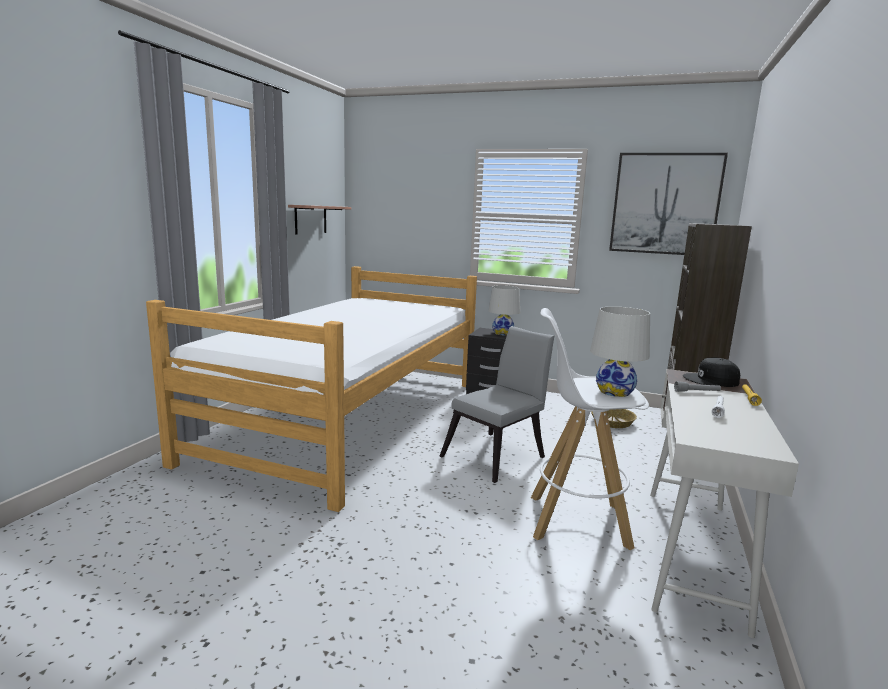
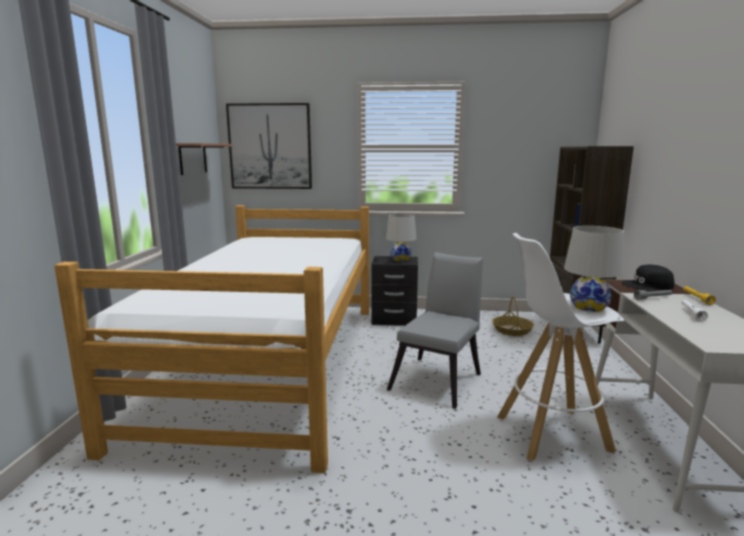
camera: 15 degrees left, 0 degrees up
(665, 204) = (536, 130): picture -> picture (270, 146)

